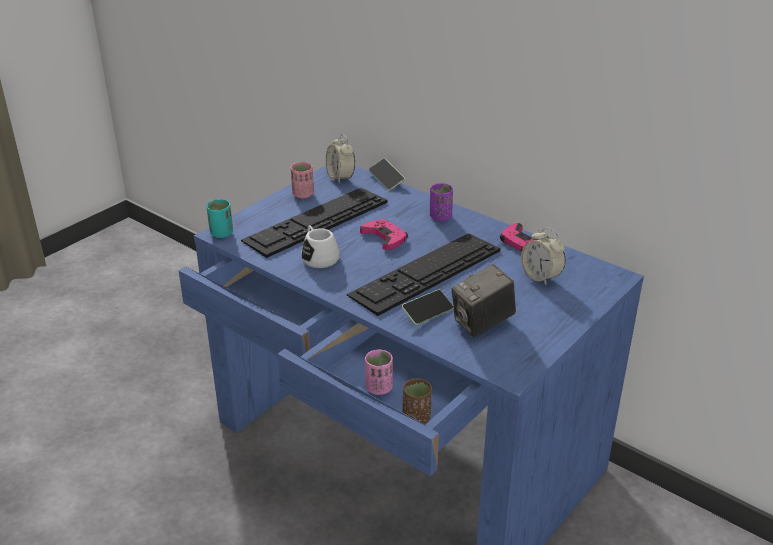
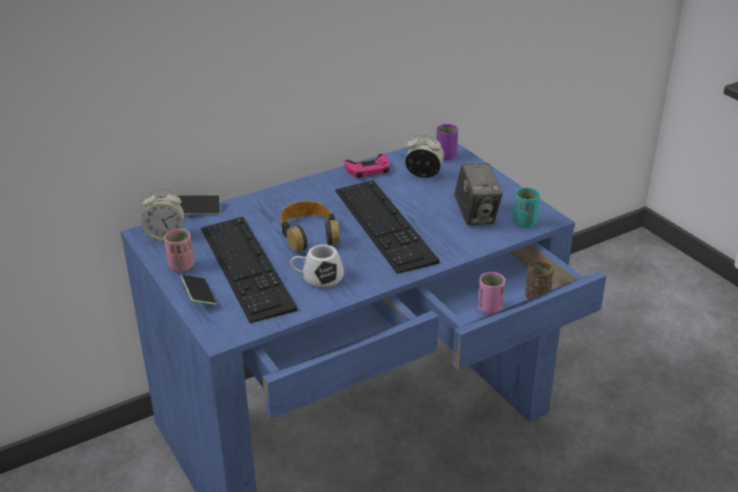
camera: 70 degrees left, 0 degrees up
(221, 233) = (223, 334): turquoise cup -> turquoise cup (524, 223)
(384, 237) = (309, 234): pink game controller -> headphones
(427, 313) = (448, 237): phone -> phone (199, 296)
(440, 217) = (294, 197): purple cup -> purple cup (446, 156)
(541, 277) = (424, 174): alarm clock -> alarm clock turned 150 degrees counterclockwise

